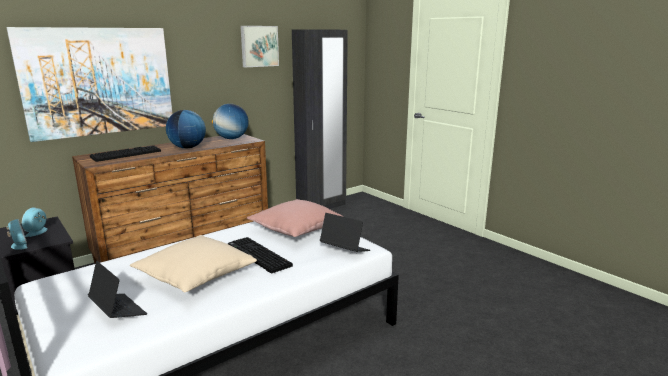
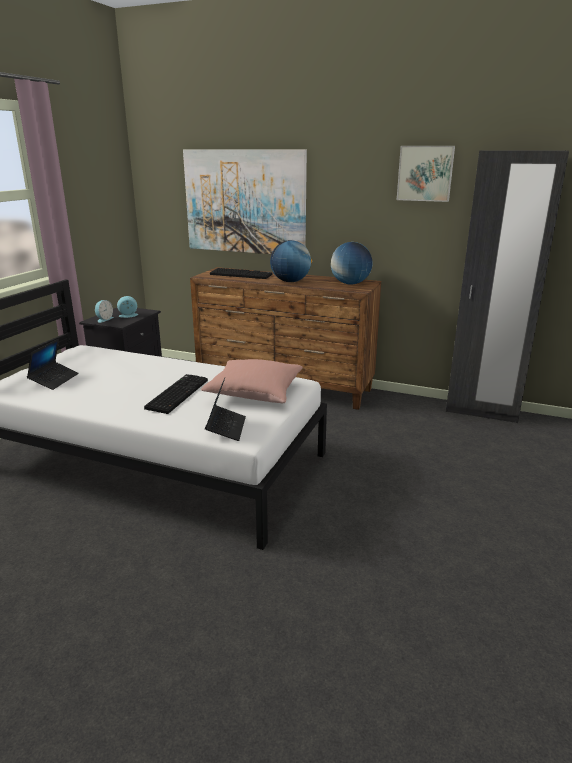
camera: 60 degrees right, 5 degrees up
(195, 276) = (120, 384): beige pillow -> none

